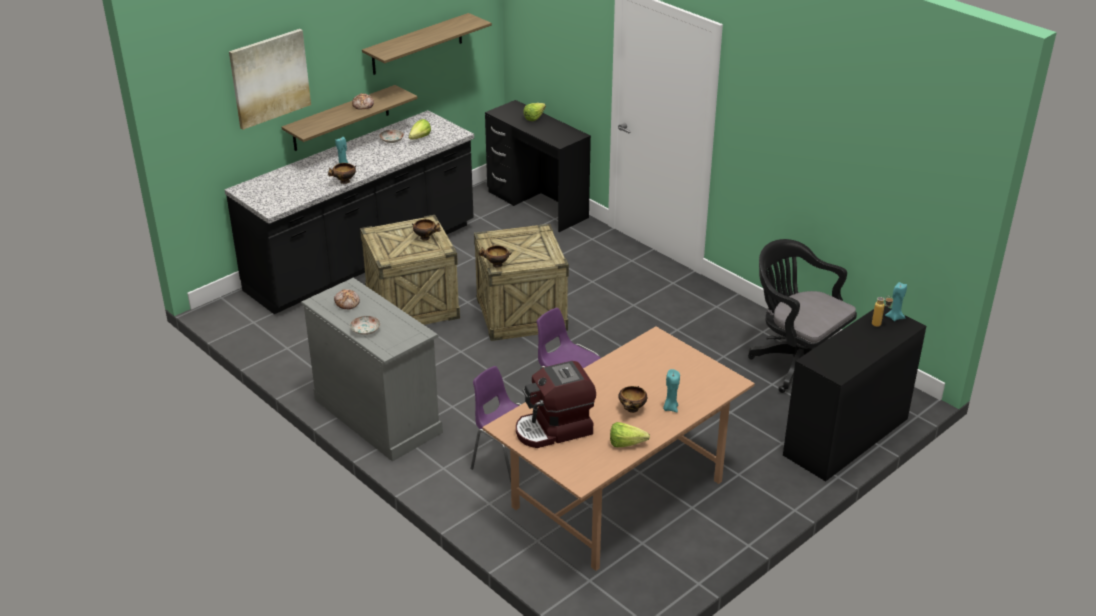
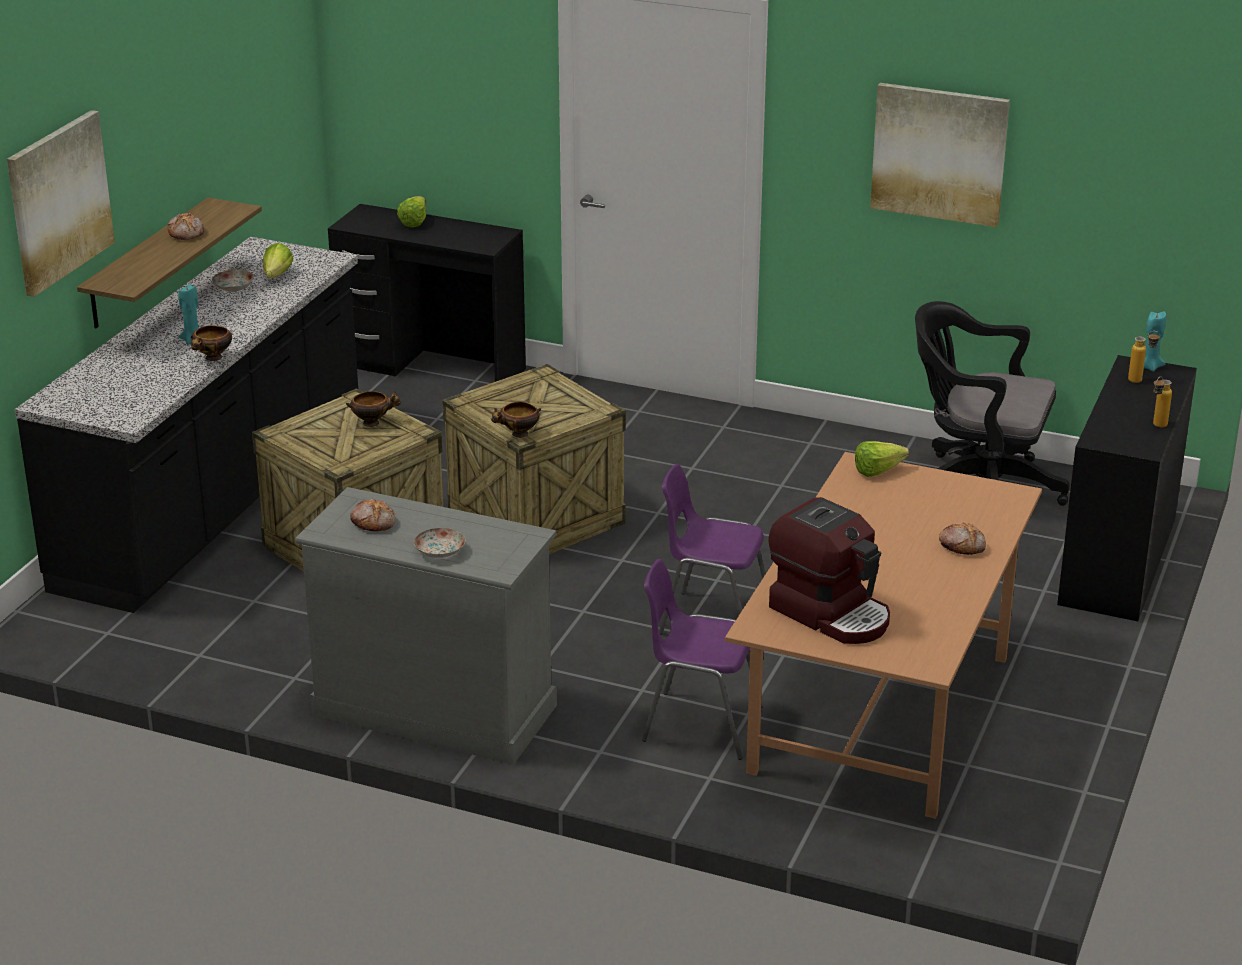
camera: 25 degrees left, 5 degrees down
(417, 44) = (229, 124): shelf -> none
(554, 430) = (831, 613): coffee machine -> coffee machine turned 90 degrees counterclockwise
(629, 444) = (951, 604): lettuce -> lettuce (882, 471)
(632, 410) = (913, 561): bowl -> none
(670, 408) = (962, 546): turquoise candle -> bread
(808, 145) = (939, 153): none -> picture
(861, 360) = (1156, 426): none -> bottle

